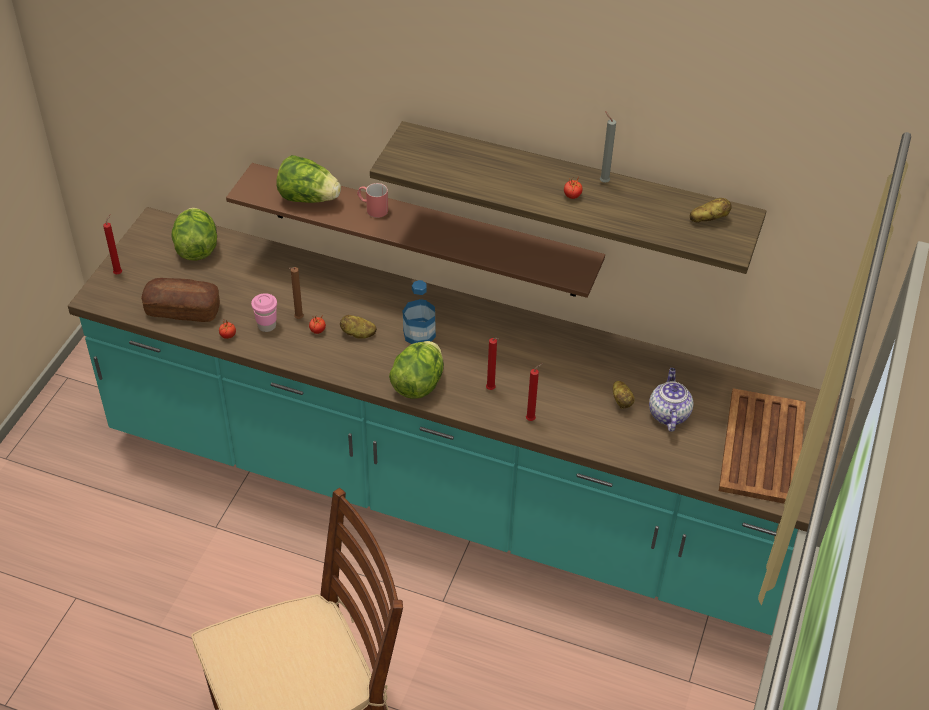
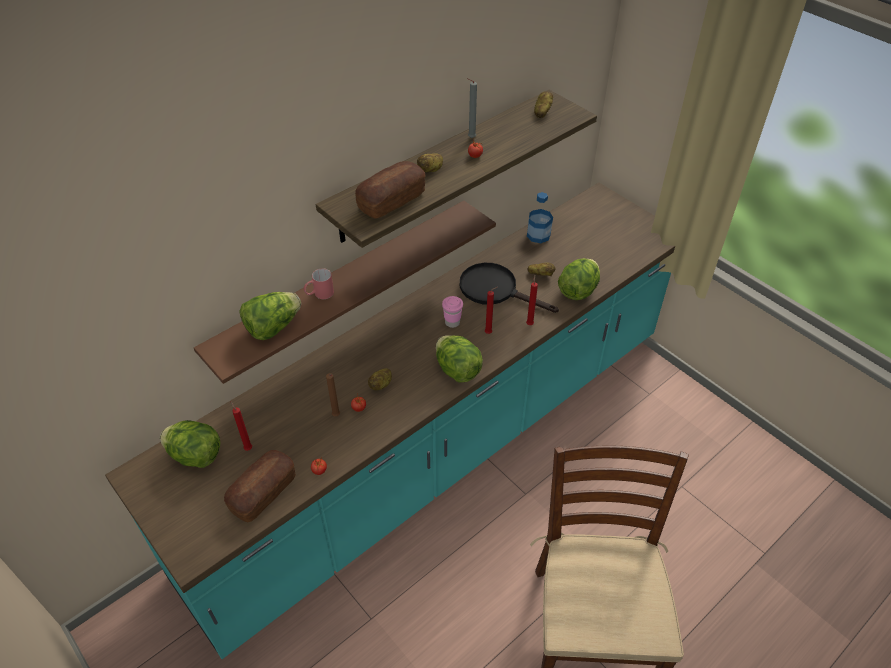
camera: 60 degrees left, 0 degrees up
(119, 273) = (174, 527): red candle -> red candle (247, 448)
(267, 326) = (328, 439): pink cup -> pink cup (452, 322)
(419, 334) = (407, 349): bottle -> bottle (538, 235)
(446, 166) = (391, 201): none -> bread
(519, 174) = (431, 170): none -> potato
(563, 370) = (495, 290): none -> black frying pan
(621, 445) = (578, 291): none -> lettuce
(668, 414) = (564, 259): teapot -> none
(762, 448) = (615, 233): brown tray -> none

